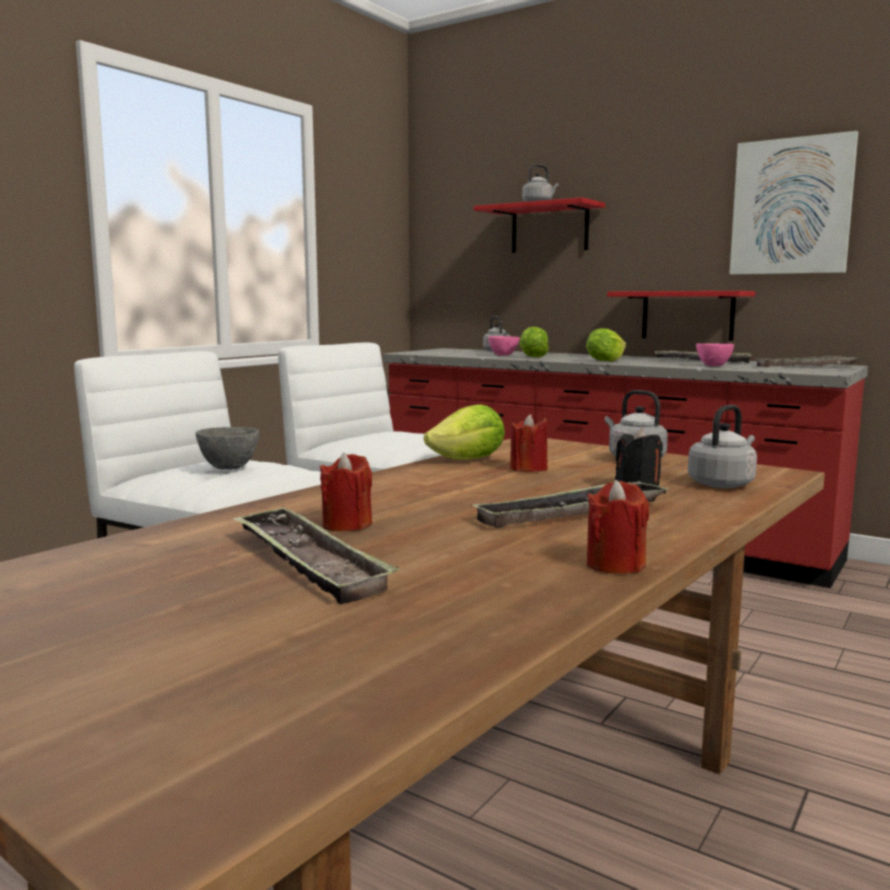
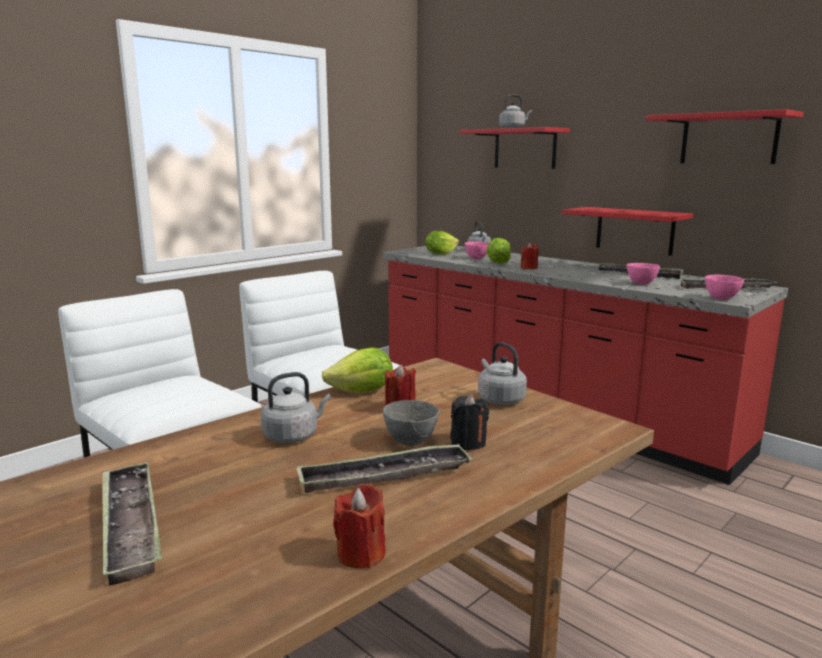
camera: 10 degrees right, 5 degrees up
(228, 467) = (166, 394): grey bowl -> grey bowl (409, 441)
(347, 525) = (198, 476): red candle -> red candle (529, 268)
(605, 361) = (553, 272): lettuce -> lettuce (440, 254)
(722, 484) = (546, 442): grey kettle -> grey kettle (293, 435)
(791, 207) = (728, 139): picture -> red shelf
(812, 372) = (722, 298): none -> pink bowl

